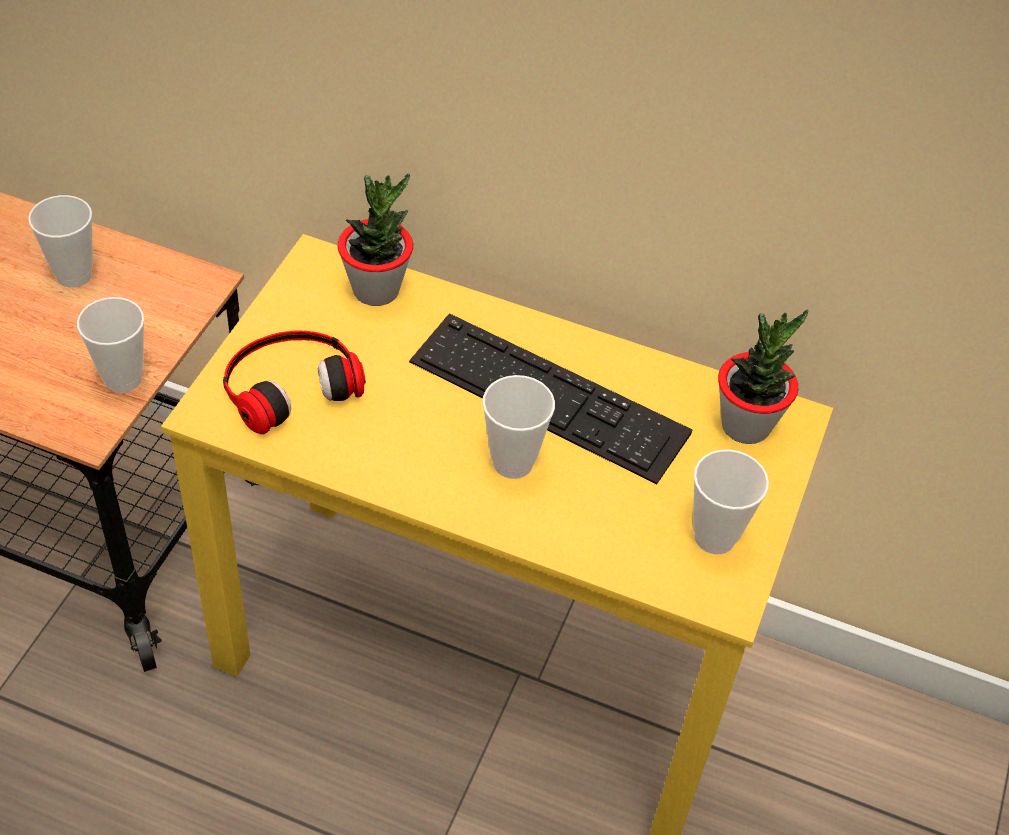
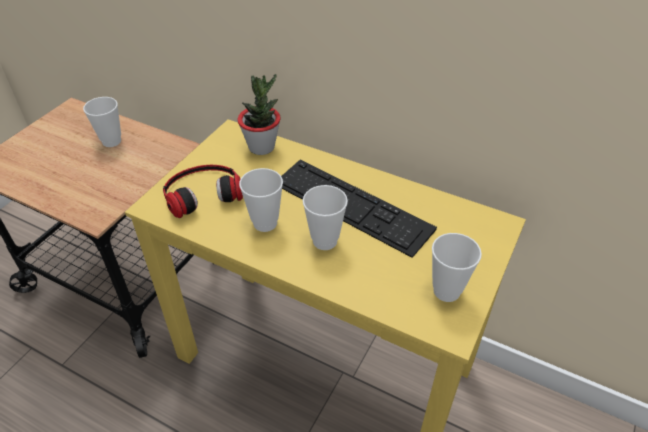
camera: 10 degrees right, 5 degrees down
(123, 379) = (122, 192): cup -> cup (265, 223)
(746, 425) = (470, 226): potted plant -> none

